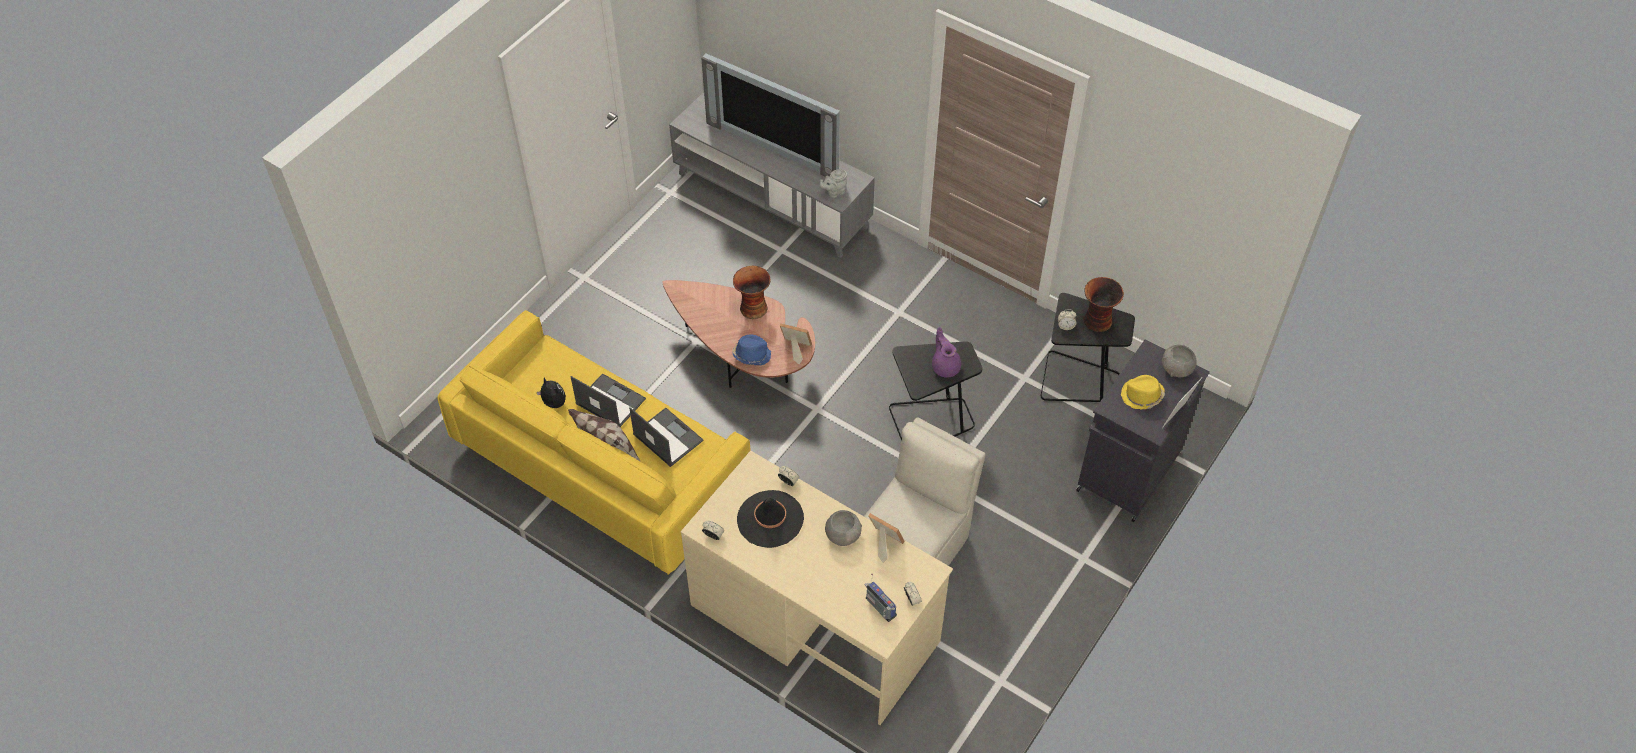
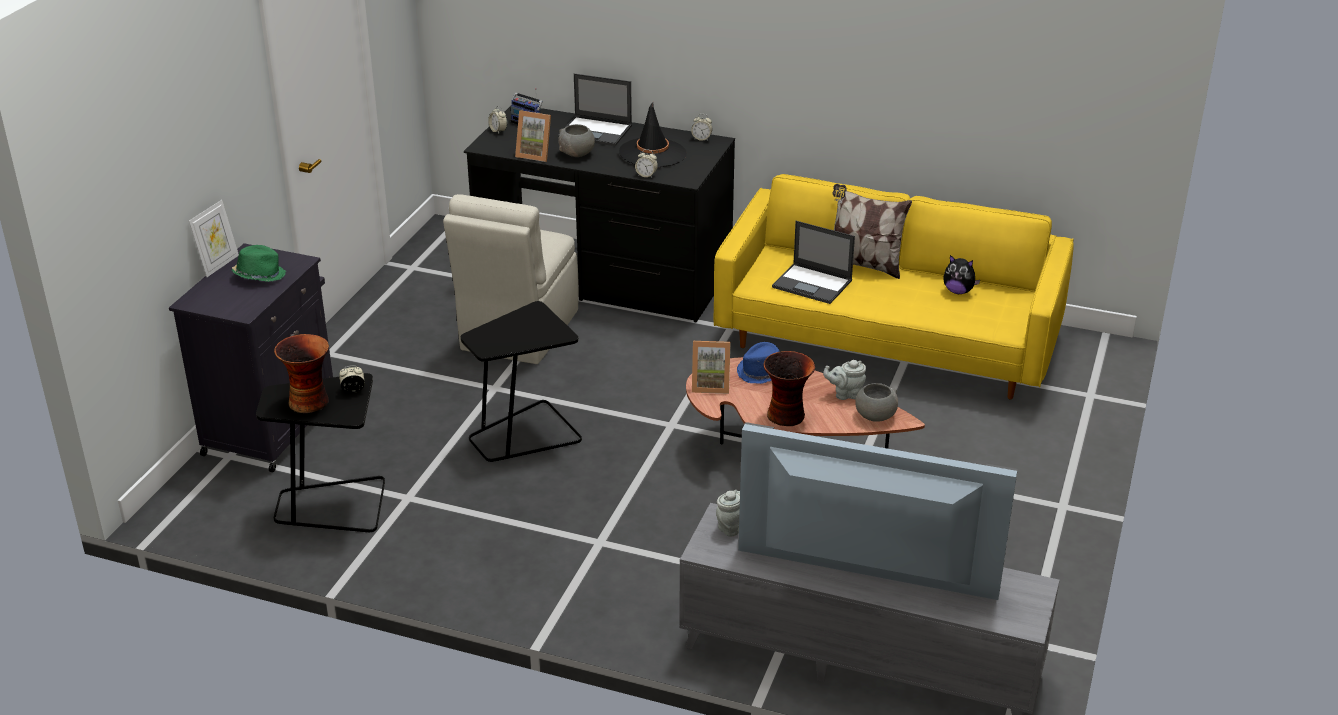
camera: 165 degrees right, 20 degrees down
(609, 401) = (897, 300): laptop -> laptop (596, 132)
(701, 320) = (845, 394): none -> grey teapot
(814, 621) = (604, 275): beige desk -> black desk
(945, 366) = (507, 331): purple teapot -> none
(1141, 396) = (259, 275): yellow hat -> green hat
(1177, 369) = (211, 303): grey bowl -> grey bowl (875, 416)

